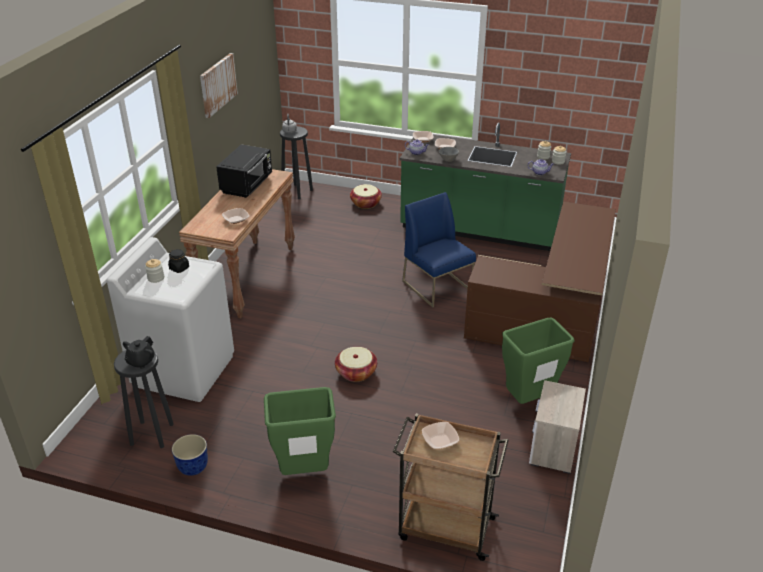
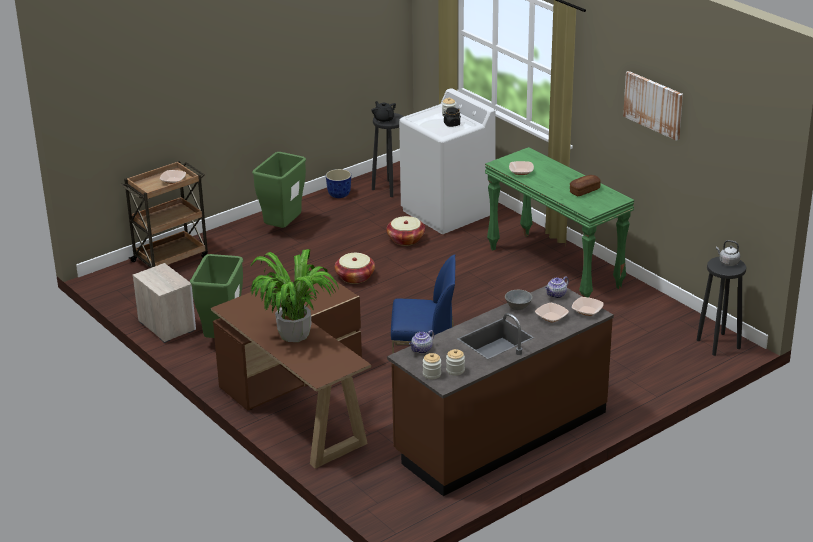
camera: 125 degrees right, 5 degrees down
(247, 185) = (584, 191): black microwave -> bread
(247, 277) = (555, 268): brown console table -> green console table
(365, 203) = (643, 380): basket -> basket (406, 239)
(479, 230) = (500, 433): green counter -> brown counter
(577, 241) = (293, 334): none -> potted plant

